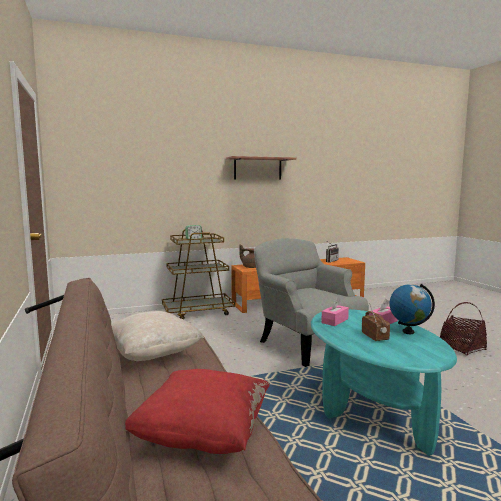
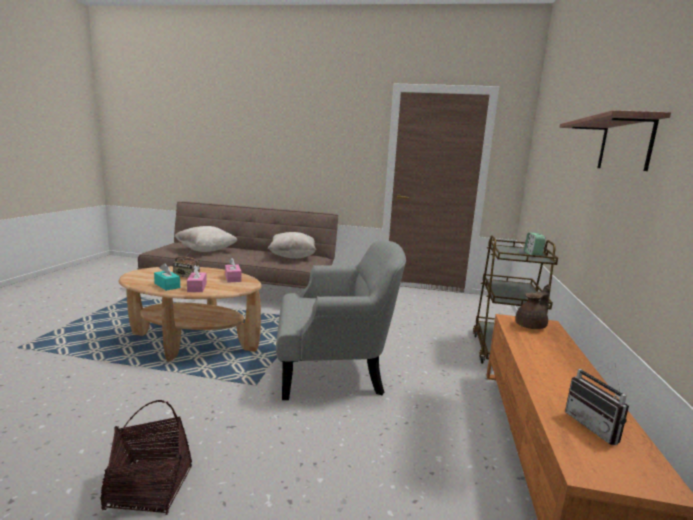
camera: 120 degrees right, 5 degrees up
(203, 436) = (206, 250): red pillow -> beige pillow
(372, 409) = (193, 343): turquoise coffee table -> brown coffee table
(408, 332) = (167, 285): globe -> turquoise tissue box

